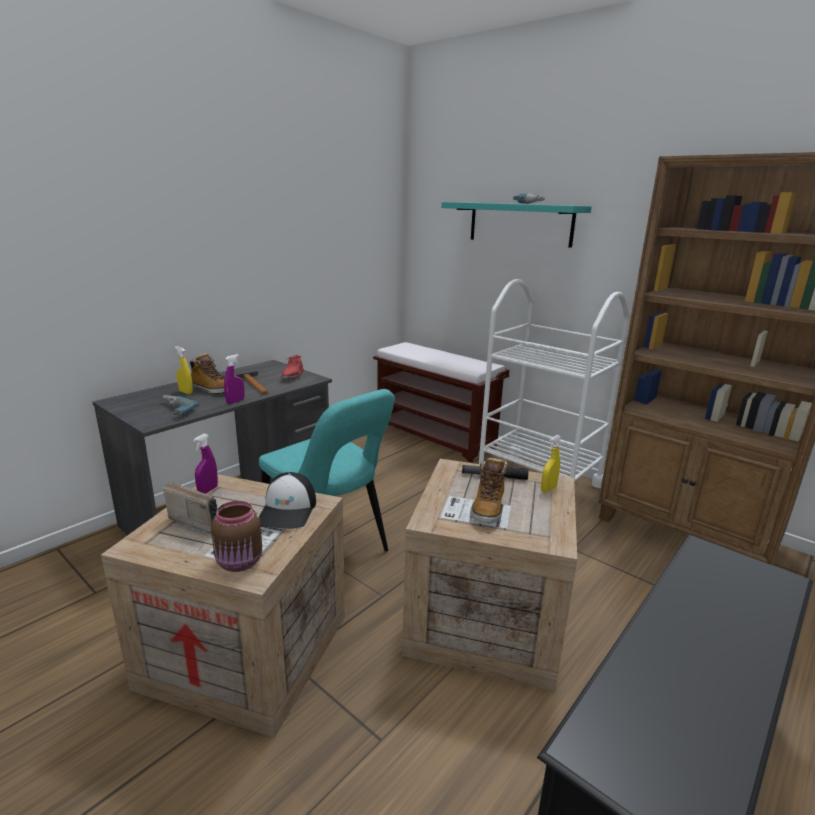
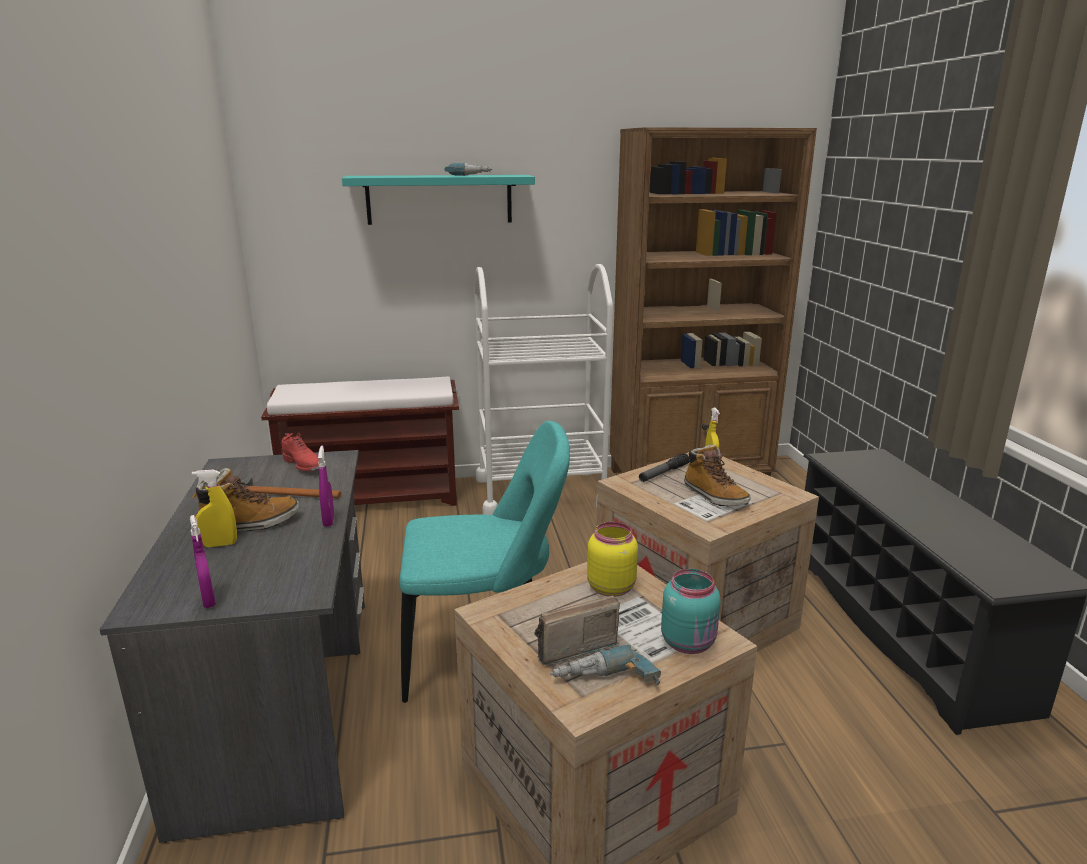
camera: 50 degrees left, 0 degrees up
(172, 410) = (279, 569): power drill -> power drill (605, 684)
(208, 490) = (499, 623): purple spray bottle -> purple spray bottle (208, 600)
(240, 563) = (689, 642): brown jar -> turquoise jar
(288, 511) = (611, 587): cap -> yellow jar

